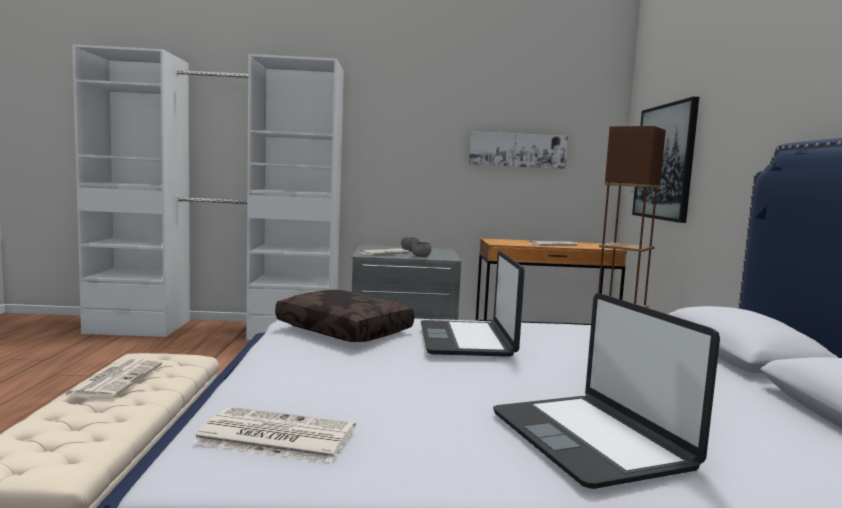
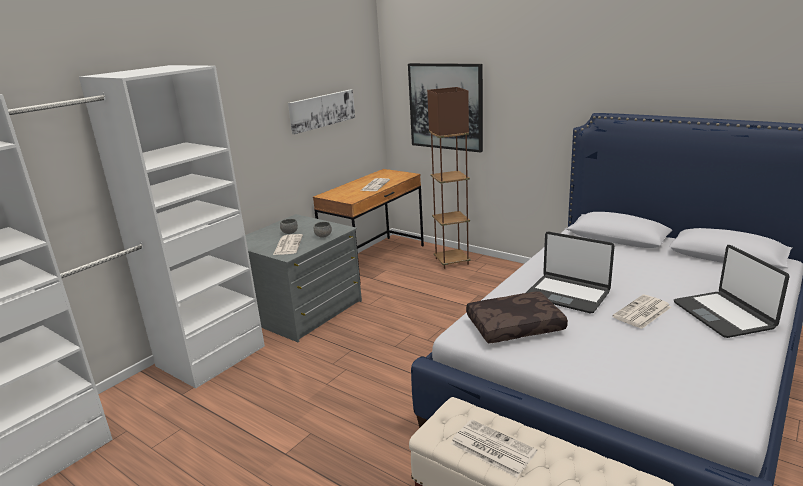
camera: 50 degrees left, 15 degrees up
(274, 436) = (702, 390): newspaper -> newspaper (642, 312)
(591, 440) = (723, 315): laptop -> laptop turned 60 degrees clockwise

